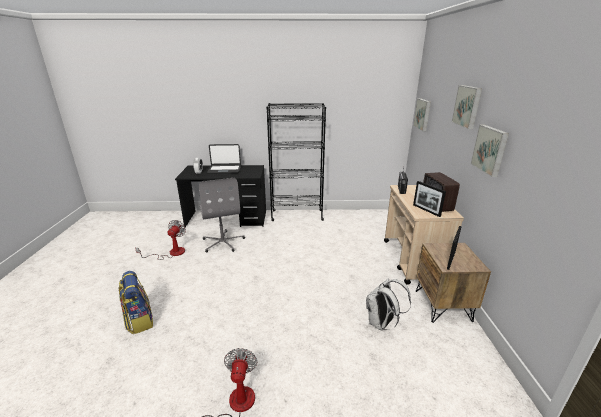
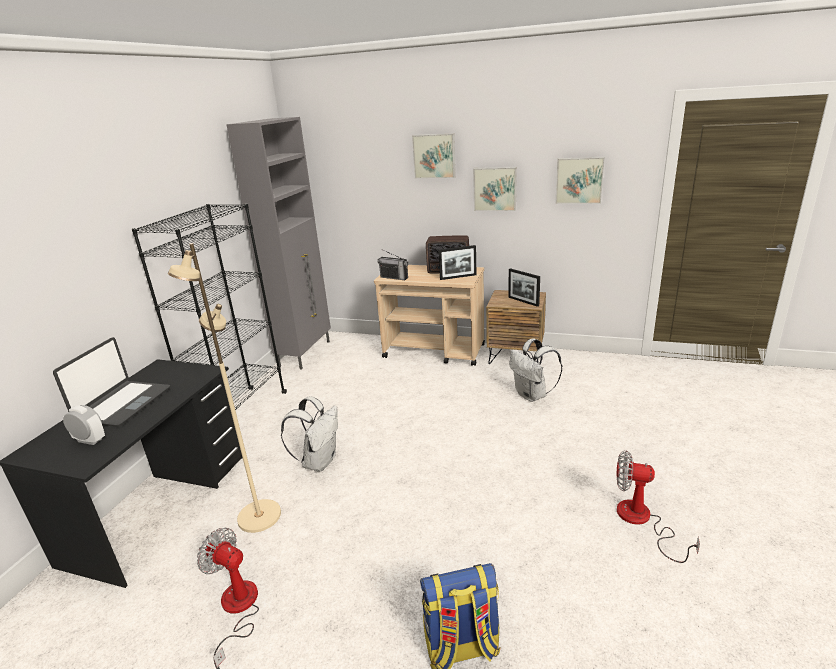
camera: 70 degrees left, 0 degrees up
(223, 242) = (258, 517): grey office chair -> beige floor lamp
(266, 246) = (319, 461): none -> white backpack
(368, 214) = (306, 353): none -> grey cabinet
(423, 114) = (325, 186): picture -> picture (579, 180)

